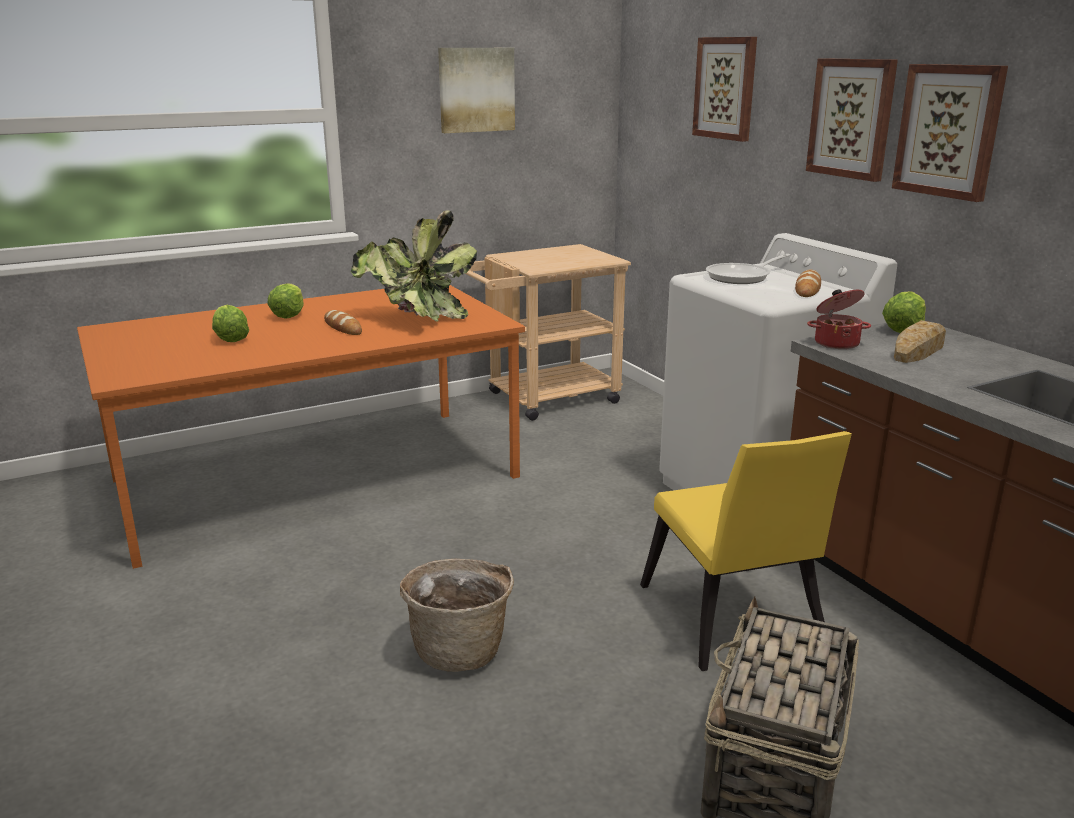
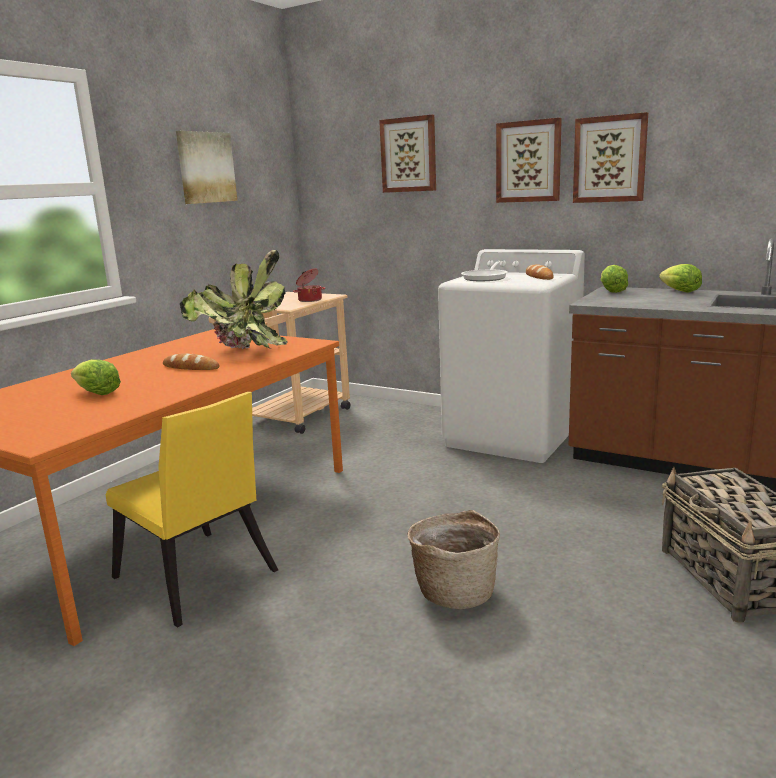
camera: 30 degrees left, 5 degrees down
(288, 315) = (120, 369): lettuce -> lettuce (680, 291)
(732, 622) = (598, 510): yellow chair -> yellow chair (198, 580)
(836, 343) = (596, 301): cooking pot -> cooking pot (309, 300)
(918, 350) = (644, 297): bread -> none

